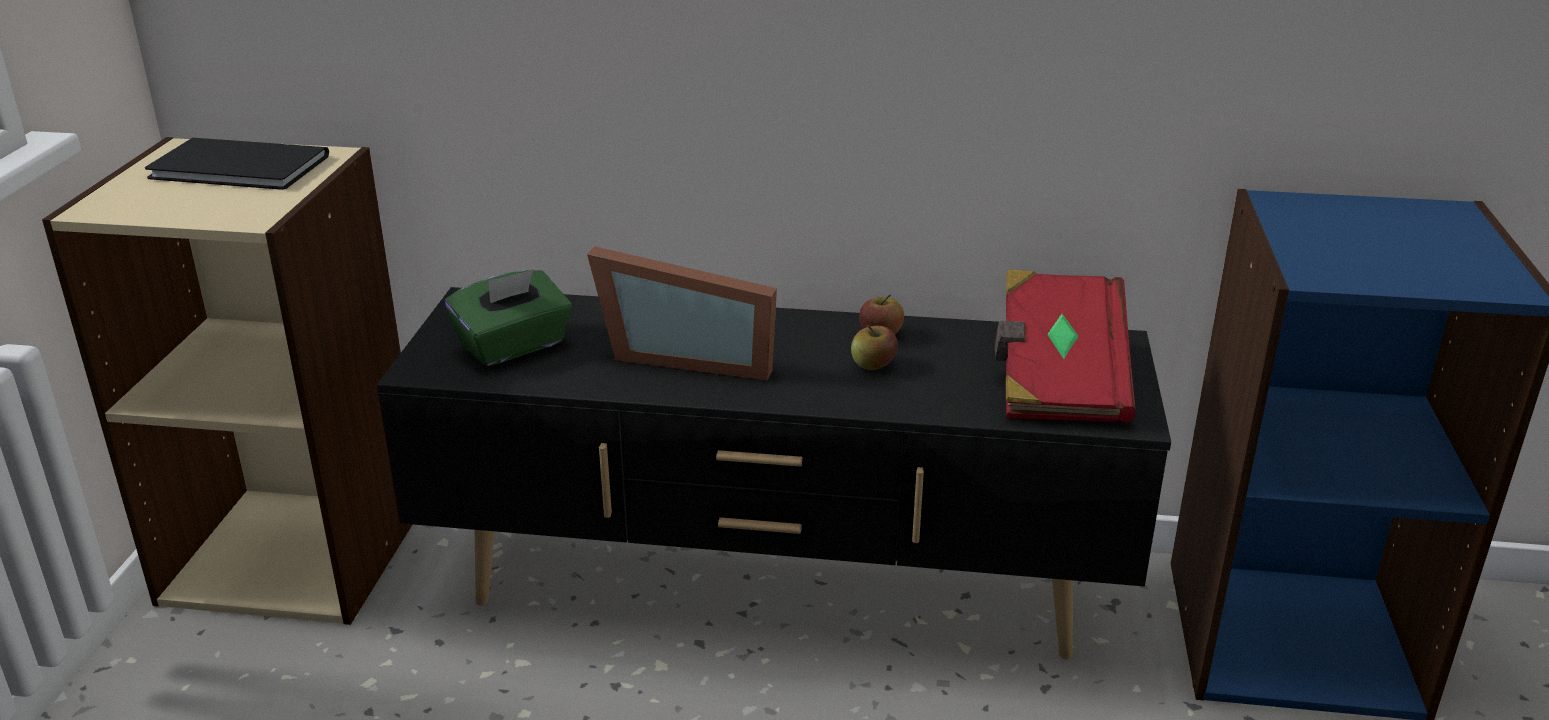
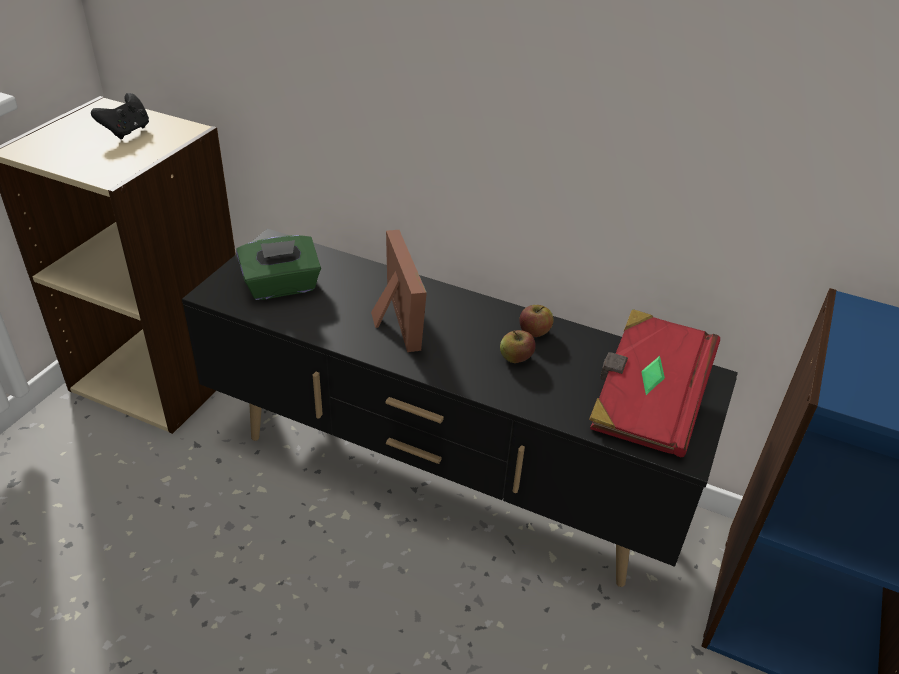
camera: 15 degrees right, 10 degrees up
(241, 169) = (127, 131): black book -> black game controller
(690, 356) = (392, 321): picture frame -> picture frame turned 135 degrees counterclockwise

